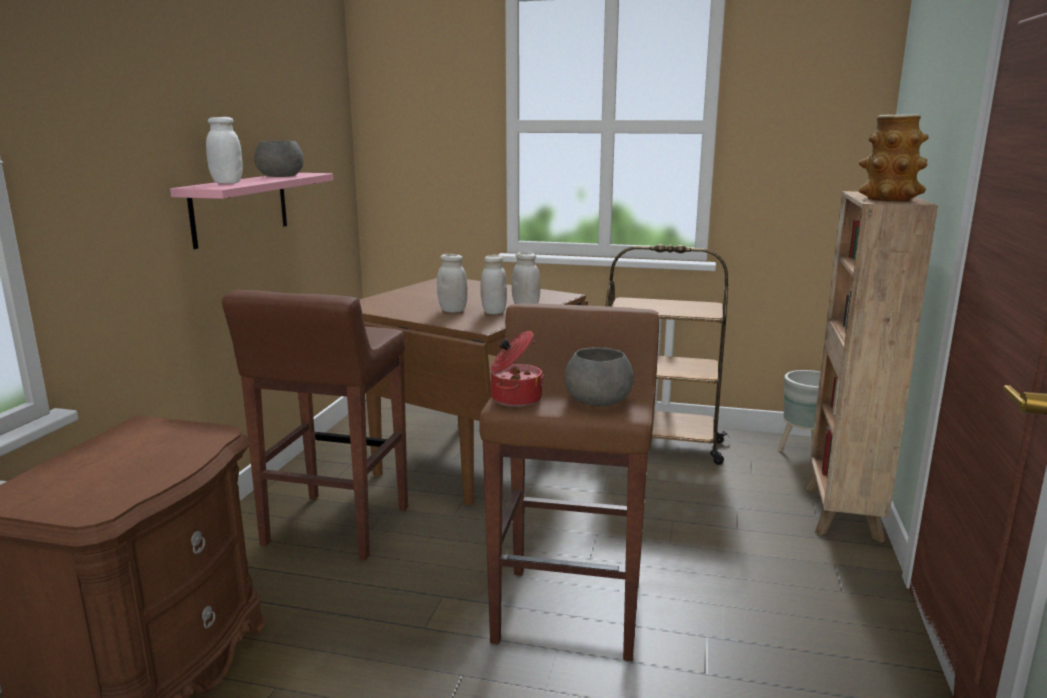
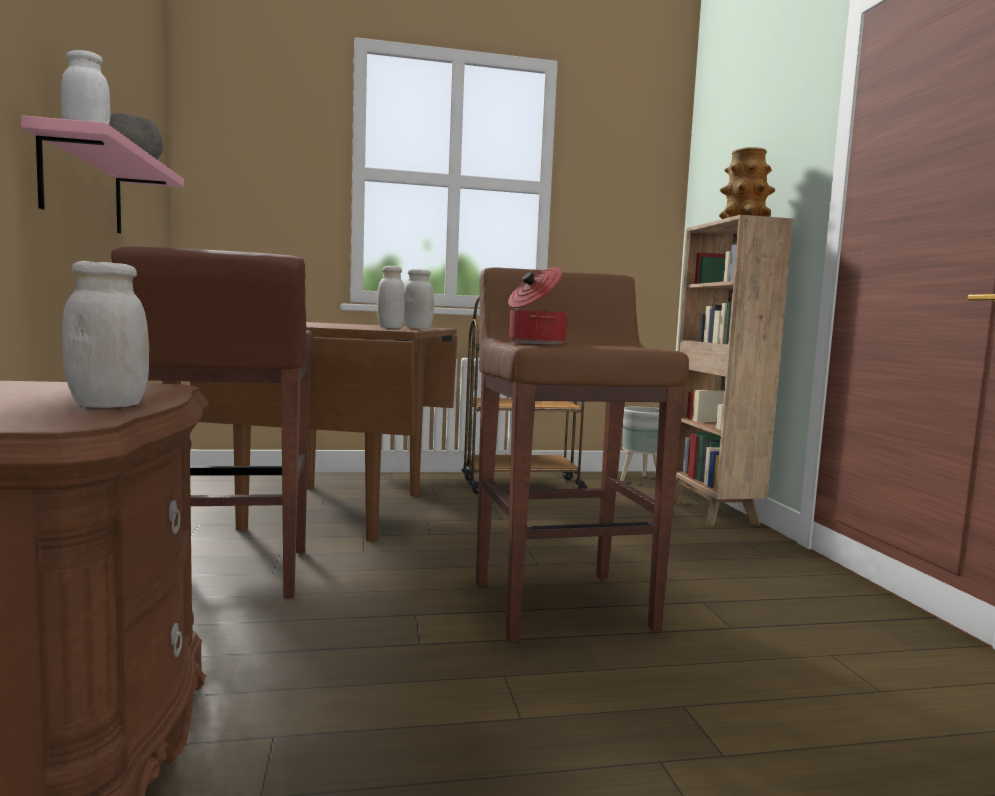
camera: 25 degrees left, 10 degrees down
(453, 310) = (344, 326): white jar -> white jar (108, 405)
(599, 400) = (616, 345): grey bowl -> none

